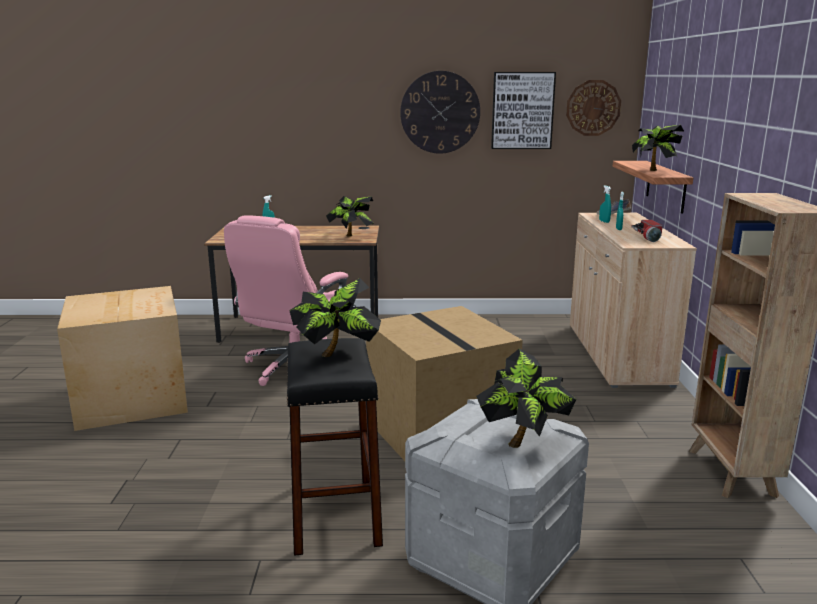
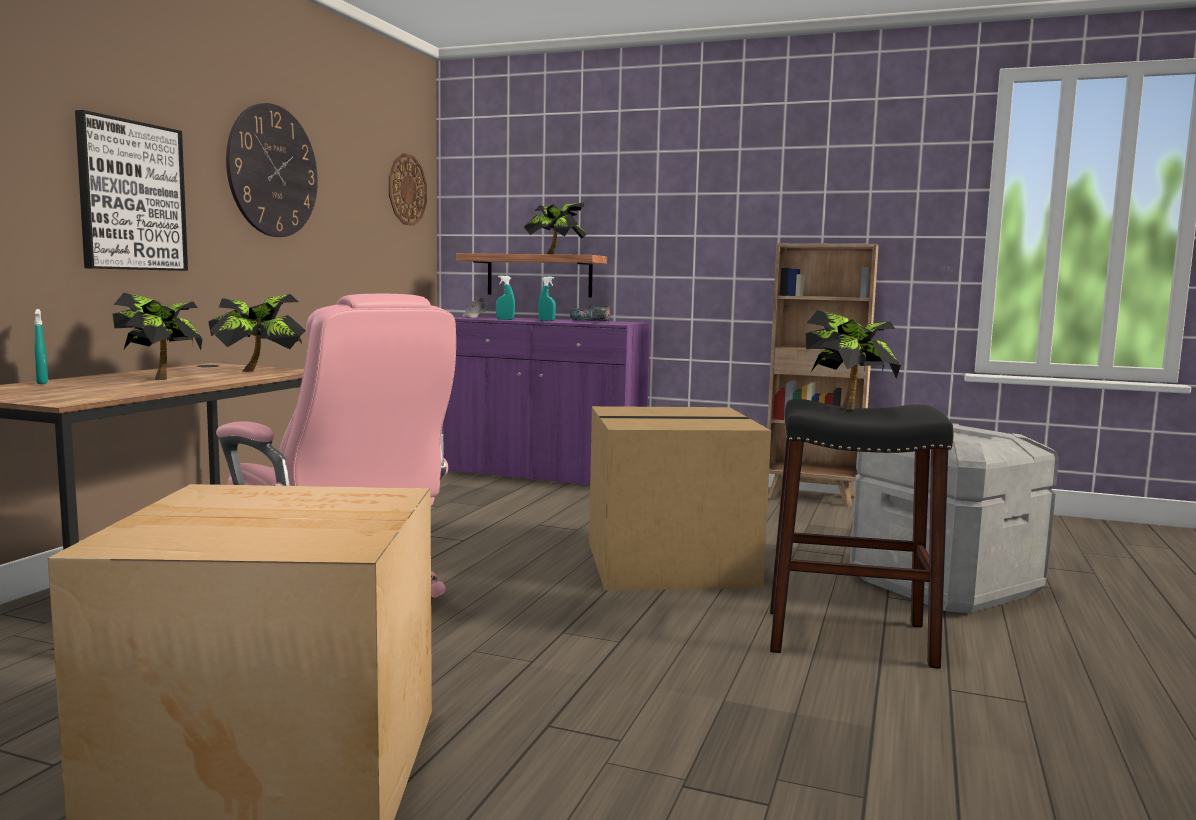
camera: 70 degrees left, 10 degrees down
(522, 110) = (352, 183): picture -> picture (131, 196)
(523, 441) = (985, 430): potted plant -> potted plant (162, 378)
(617, 354) = (544, 475): beige cabinet -> purple cabinet
(648, 237) = (594, 321): flashlight -> power drill

